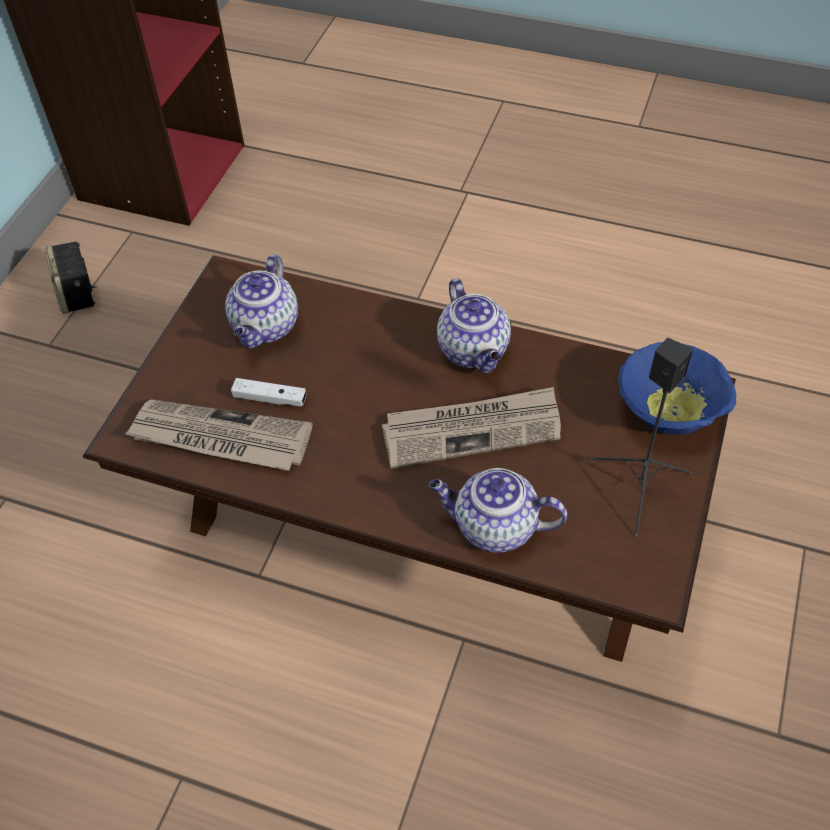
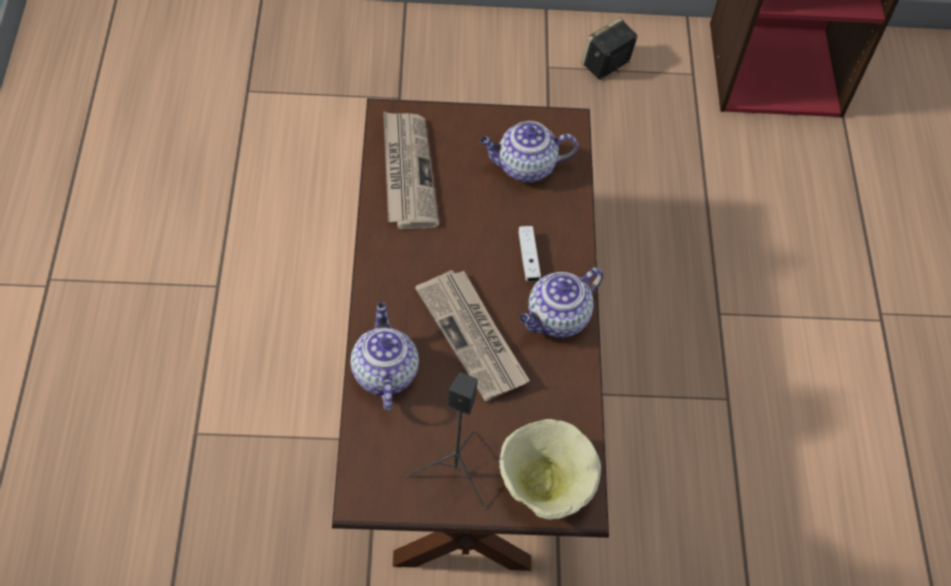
camera: 65 degrees right, 5 degrees up
(270, 398) = (455, 192): white game controller -> white game controller (528, 258)
(671, 411) = (547, 484): blue bowl -> beige bowl

